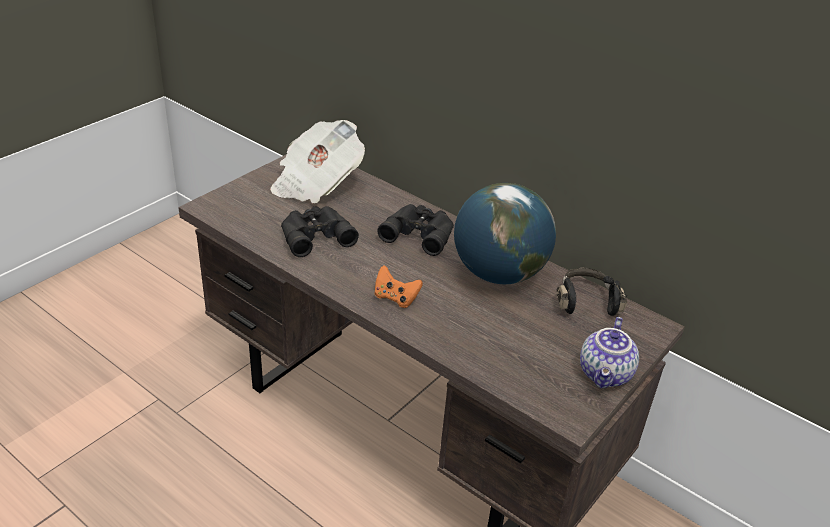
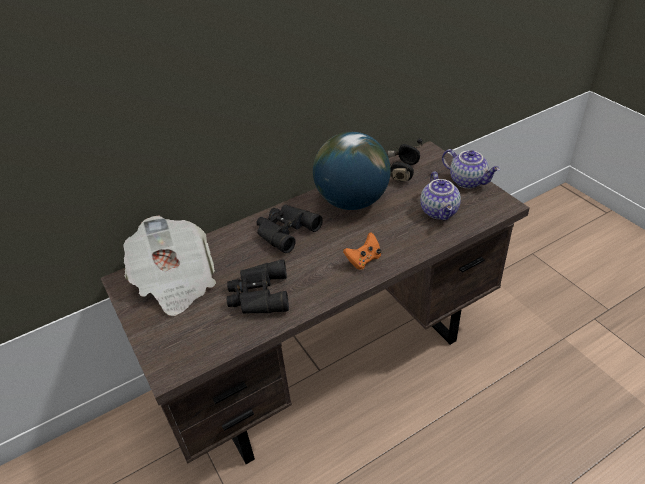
camera: 65 degrees left, 5 degrees up
(519, 352) = (440, 211): none -> teapot

